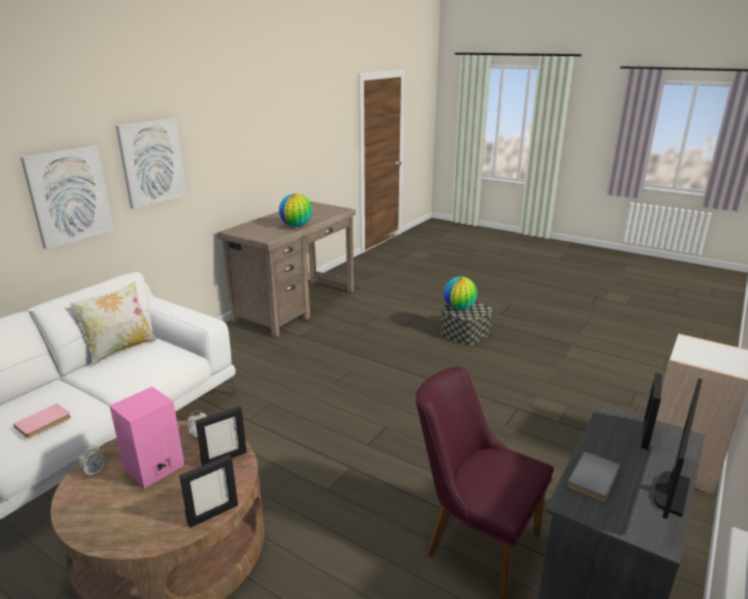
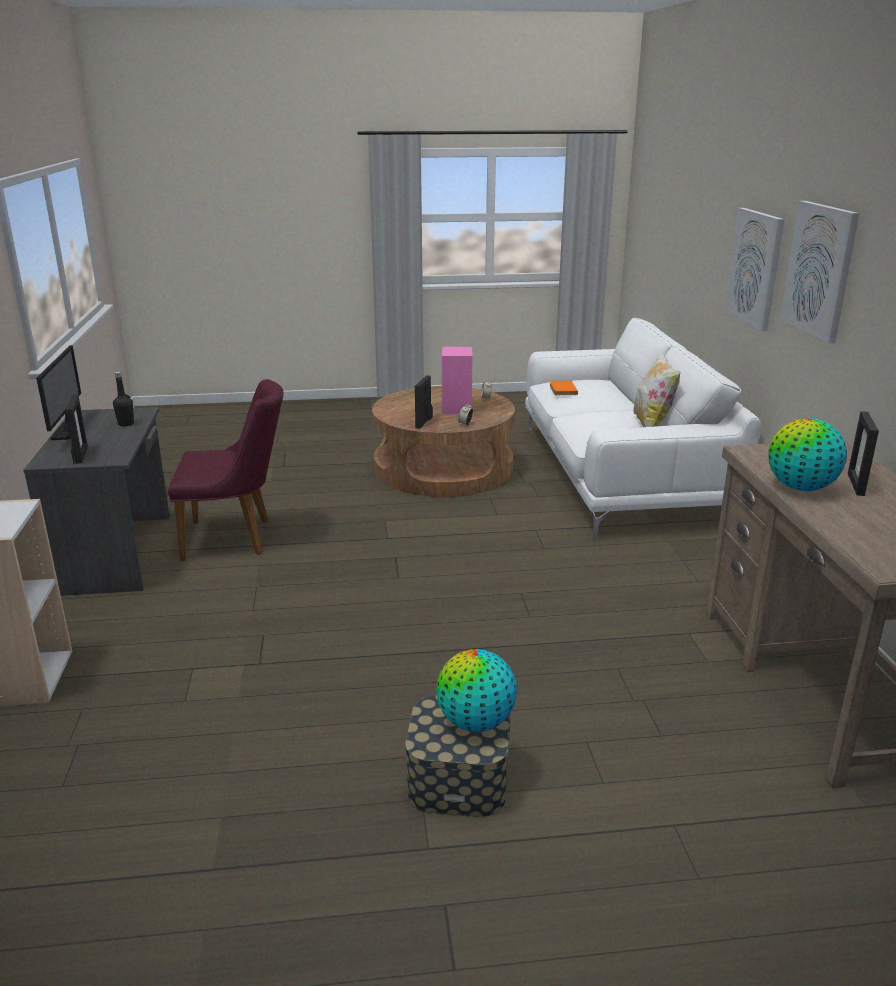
camera: 140 degrees right, 0 degrees up
(44, 423) = (561, 389): pink book -> orange book
(213, 513) = (384, 409): picture frame -> picture frame (857, 484)
(595, 478) = (126, 424): grey book -> black bottle

